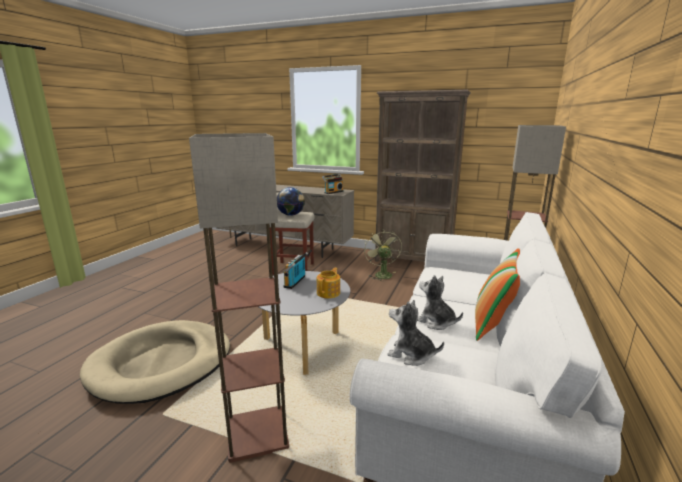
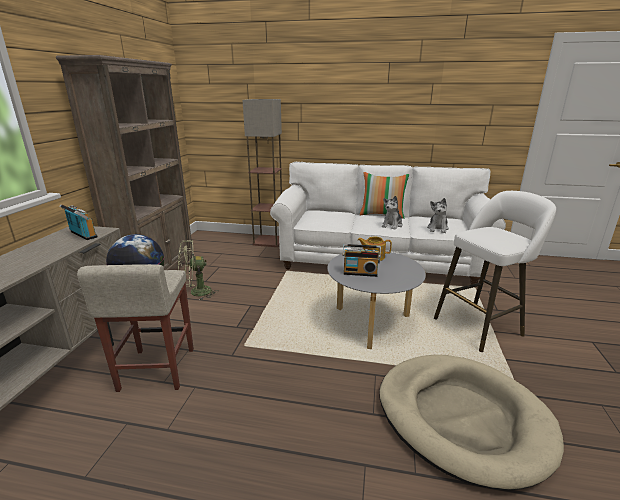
camera: 100 degrees left, 5 degrees up
(256, 434) = (480, 325): floor lamp -> white stool

